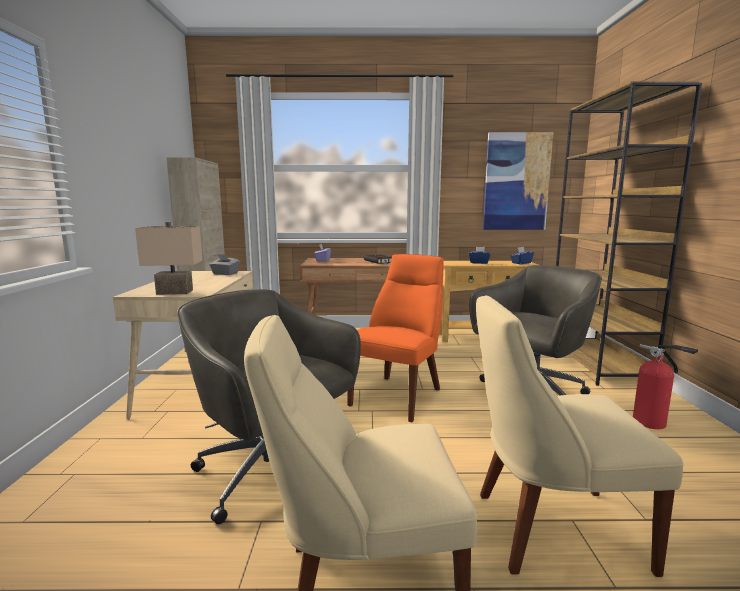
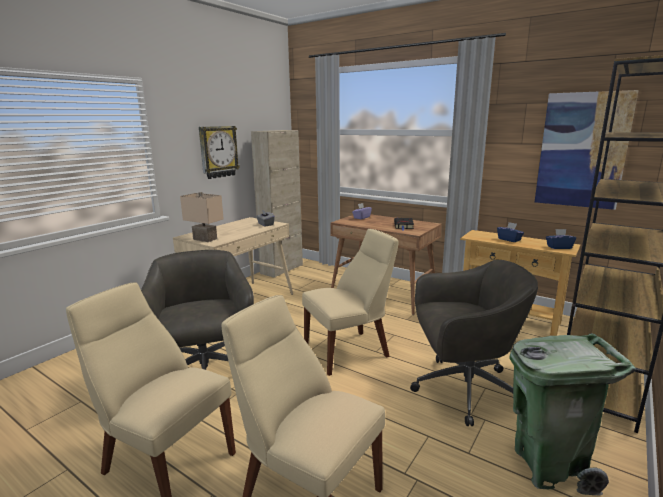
camera: 35 degrees right, 5 degrees up
(134, 179) = (218, 152): none -> wall clock
(399, 395) = (350, 351): orange chair -> beige chair
(652, 423) = (549, 466): fire extinguisher -> green trash can

